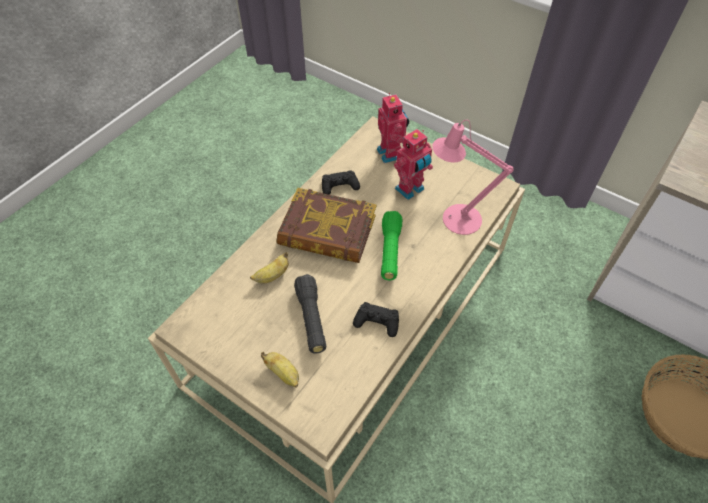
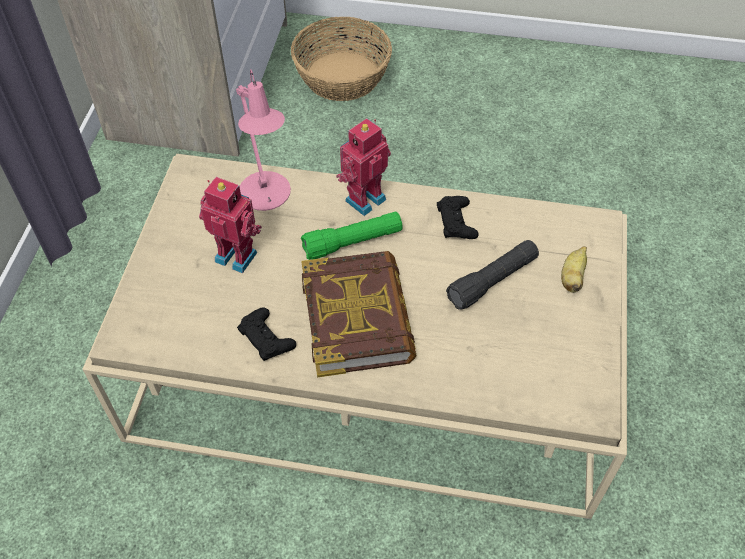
camera: 115 degrees left, 0 degrees up
(272, 276) = (461, 347): banana -> none
(391, 153) = (172, 300): toy robot -> toy robot (363, 198)

